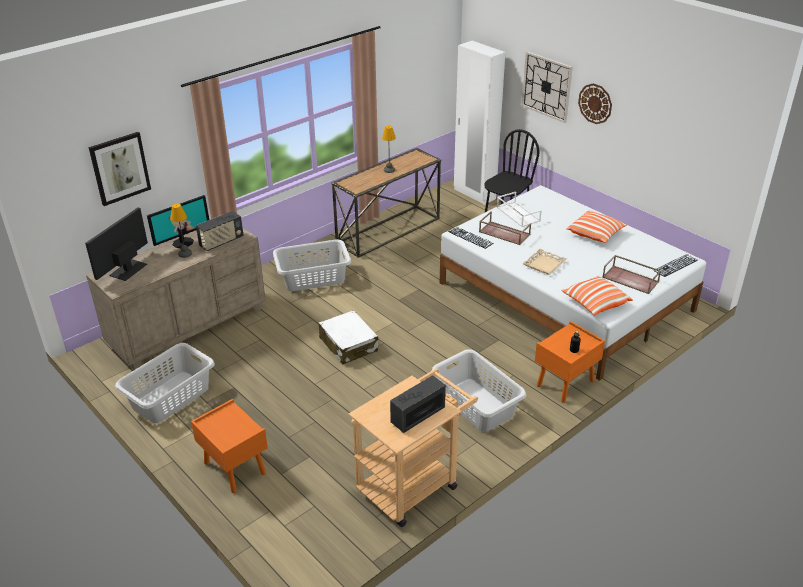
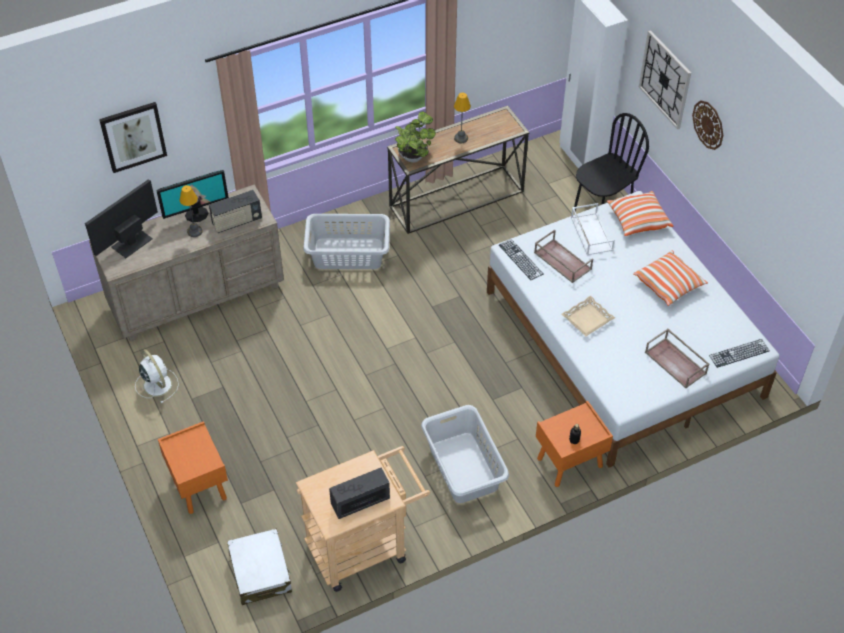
camera: 15 degrees right, 15 degrees up
(169, 397) = (157, 384): grey laundry basket -> white fan
(348, 344) = (356, 357): white suitcase -> white suitcase (260, 572)
(356, 185) = (414, 156): none -> potted plant
(595, 303) = (619, 388): pillow -> pillow (638, 220)

